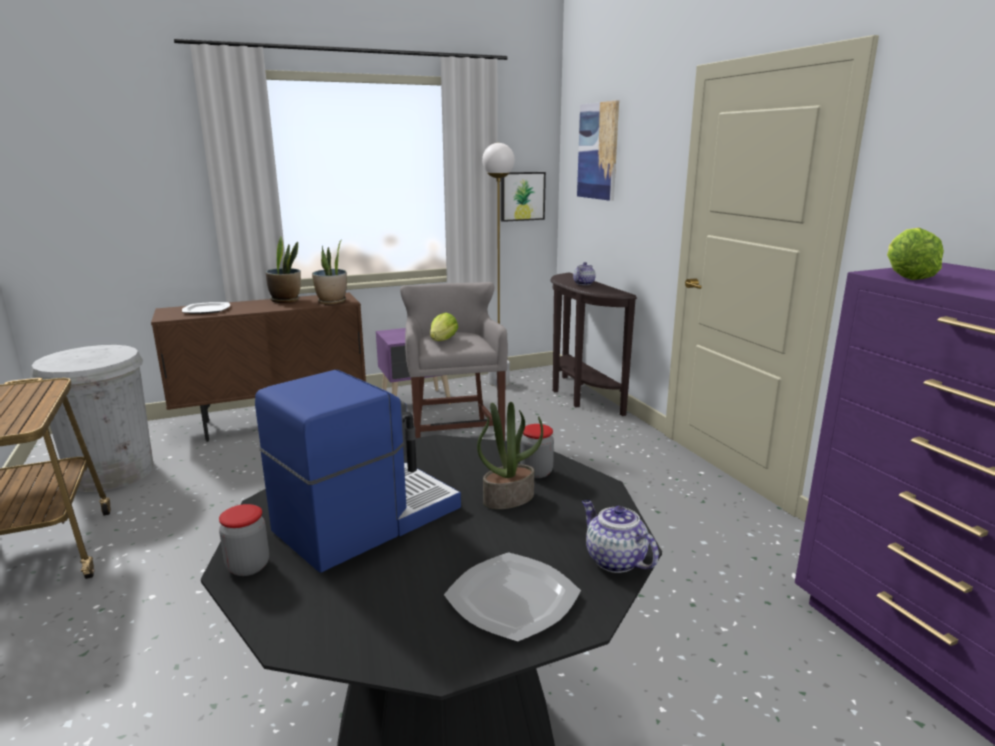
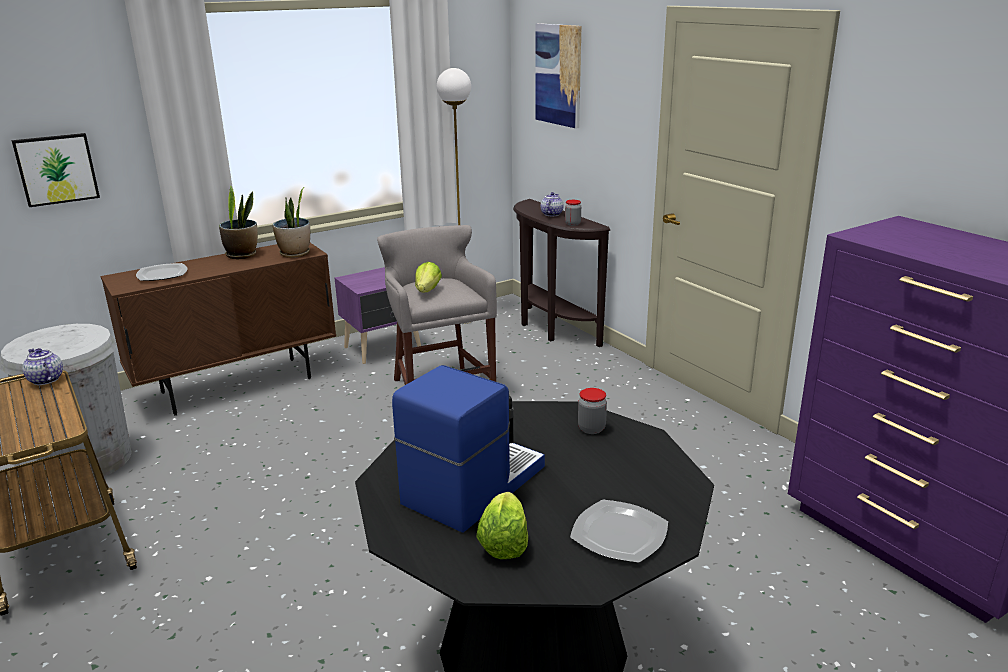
camera: 10 degrees left, 5 degrees up
(248, 566) = (401, 535): jar -> jar (572, 224)
(509, 498) = (579, 454): potted plant -> none
(522, 196) = (474, 119): picture -> picture (56, 169)
(614, 560) = (681, 495): teapot -> teapot (45, 379)
(906, 276) = (873, 239): lettuce -> lettuce (504, 543)

